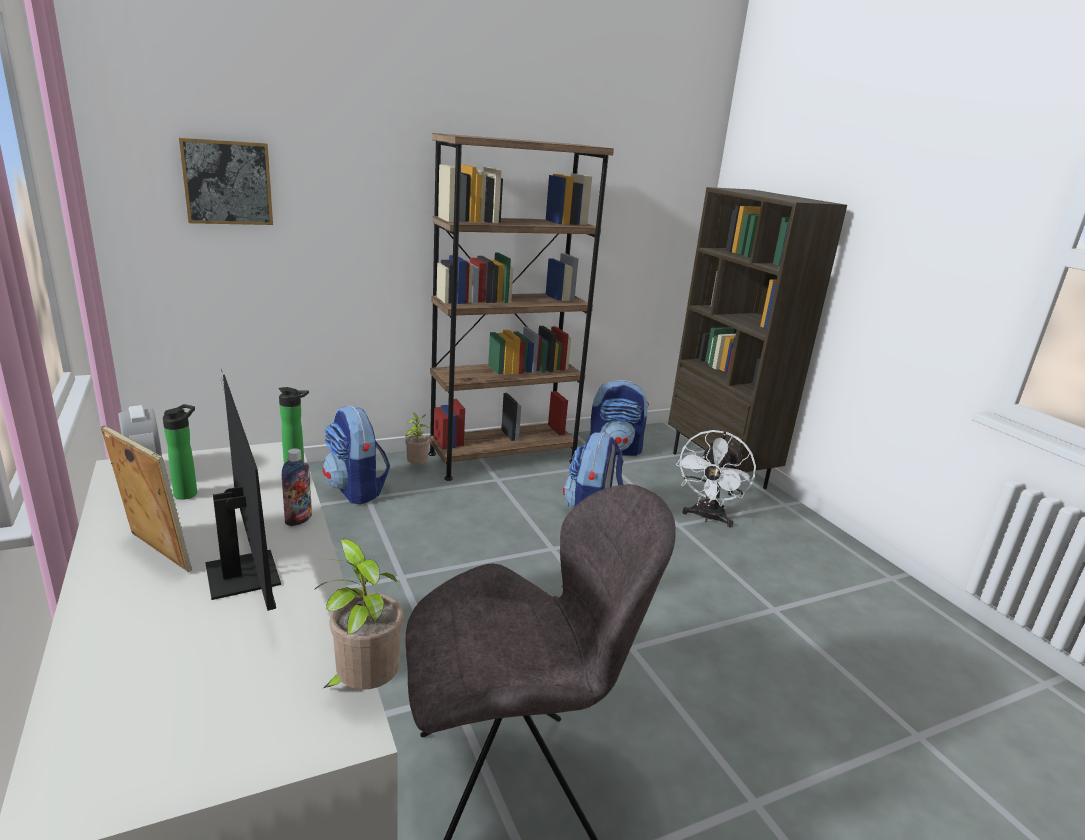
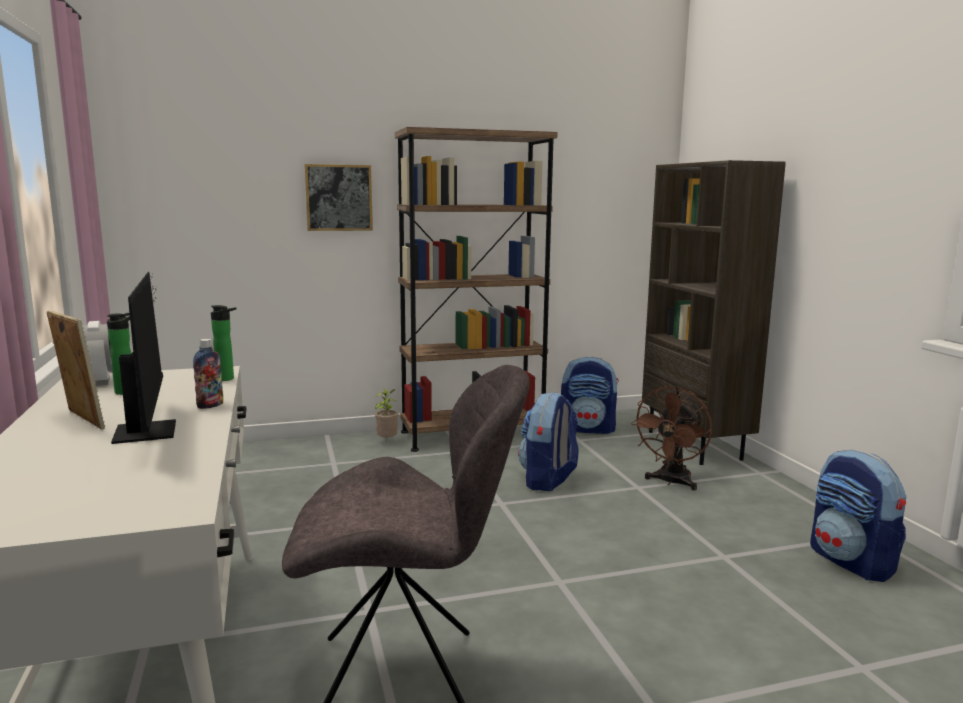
camera: 10 degrees right, 10 degrees down
(227, 182) = (218, 181): picture -> picture (339, 197)
(356, 490) = (325, 458): backpack -> backpack (852, 562)
(363, 687) = (207, 490): potted plant -> none
(707, 518) = (671, 482): white fan -> brown fan

